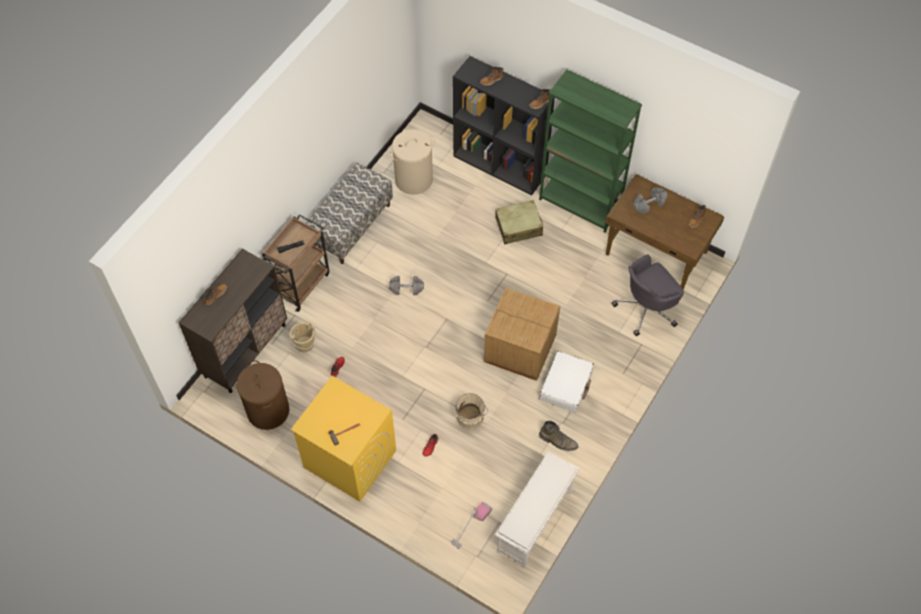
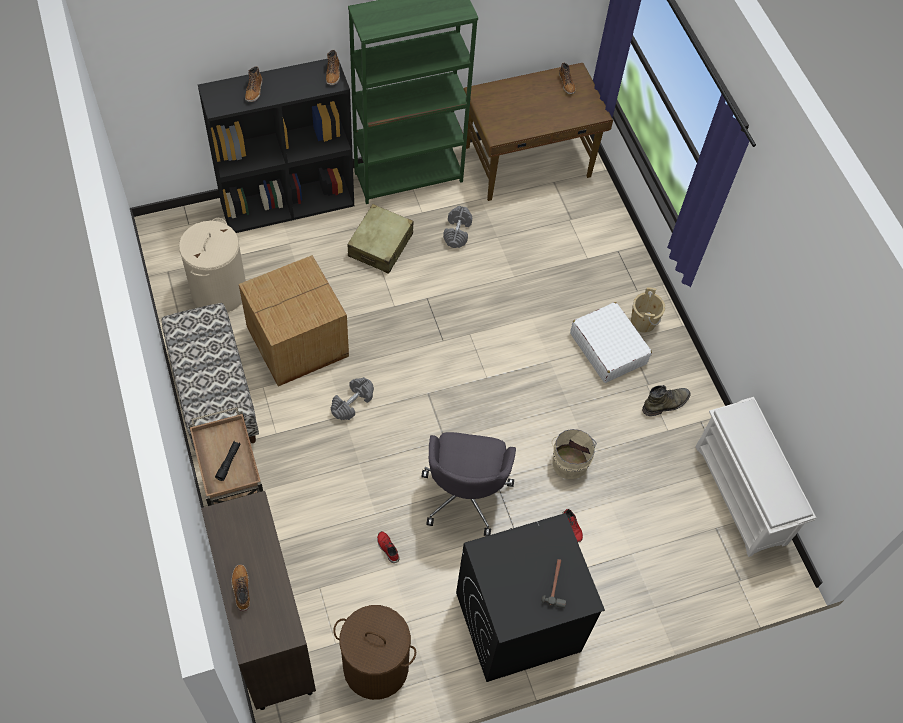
camera: 55 degrees left, 0 degrees up
(304, 344) = (322, 560): beige bucket -> beige bucket (643, 322)
(349, 458) = (517, 622): yellow washing machine -> black washing machine
(471, 526) = (700, 559): vacuum cleaner -> none
(520, 349) = (529, 355): cardboard box -> cardboard box (299, 342)
(646, 308) = (582, 216): grey office chair -> grey office chair (465, 493)
(649, 204) = (511, 104): grey dumbbell -> grey dumbbell (457, 232)

